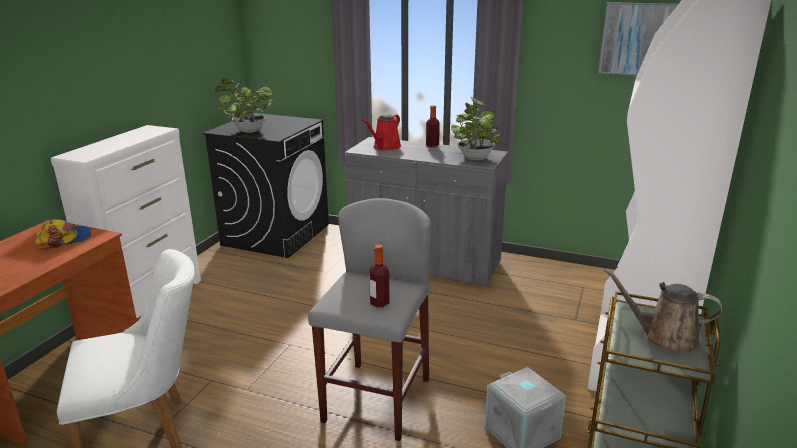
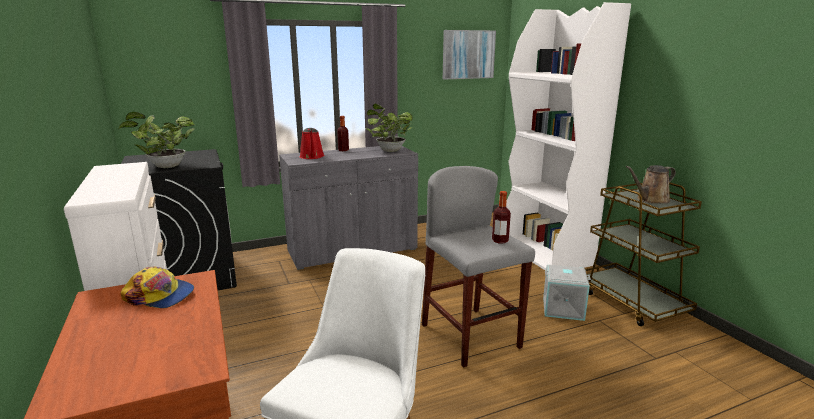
camera: 45 degrees left, 5 degrees down
(65, 239) = (160, 296): cap -> cap turned 90 degrees clockwise

